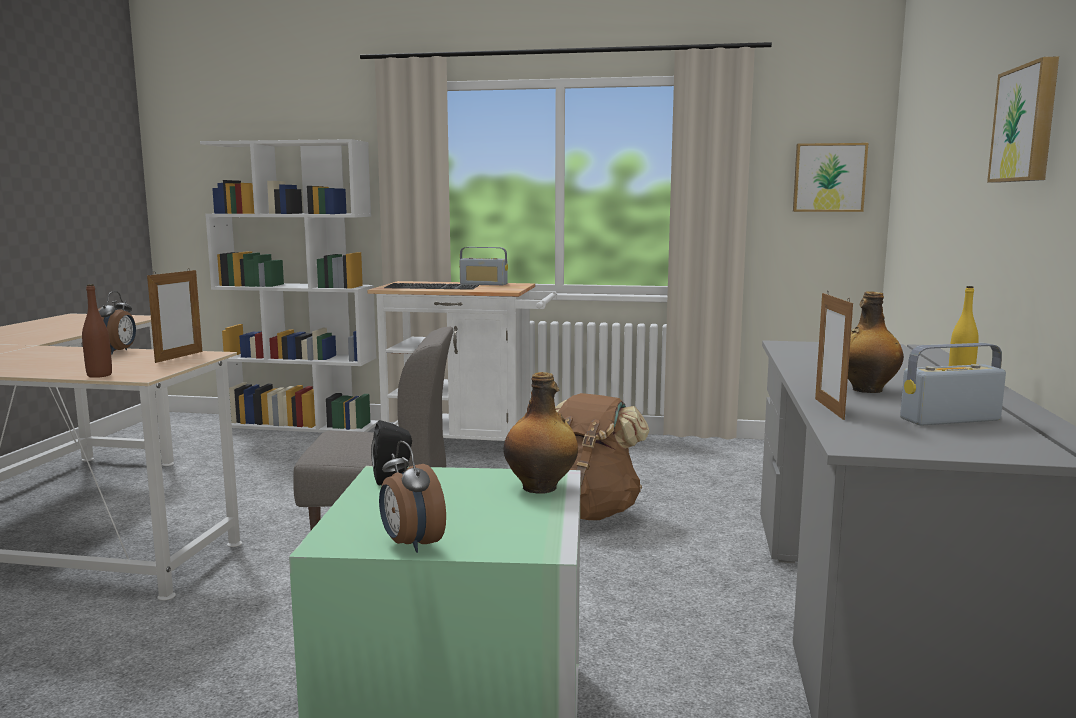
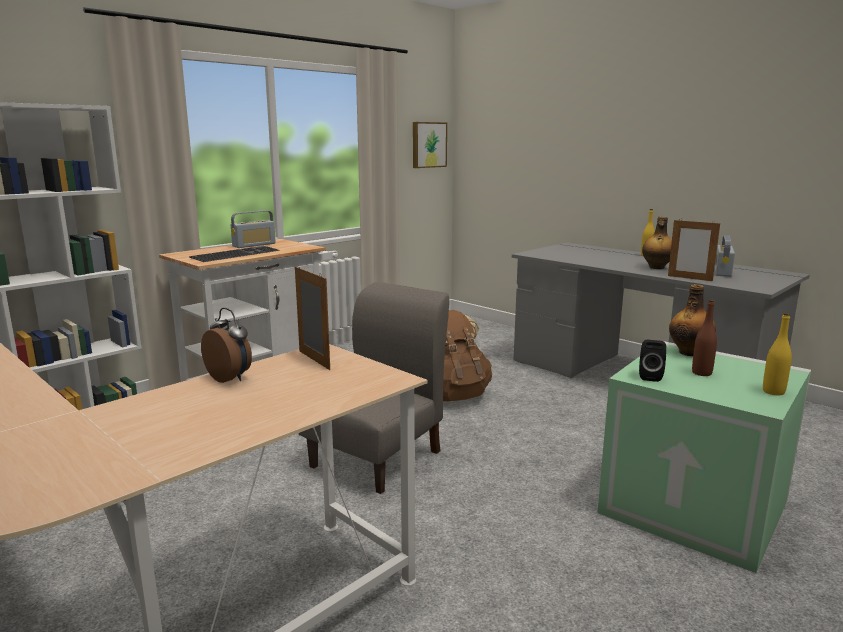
camera: 55 degrees left, 5 degrees up
(99, 375) = (363, 392): brown bottle -> brown bottle (701, 373)
(410, 544) = (773, 392): alarm clock -> yellow bottle
(1027, 124) = (655, 127): picture -> none

